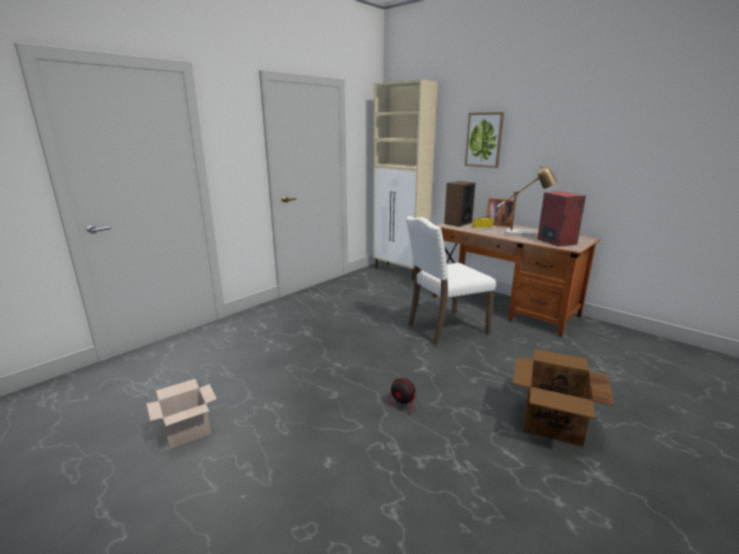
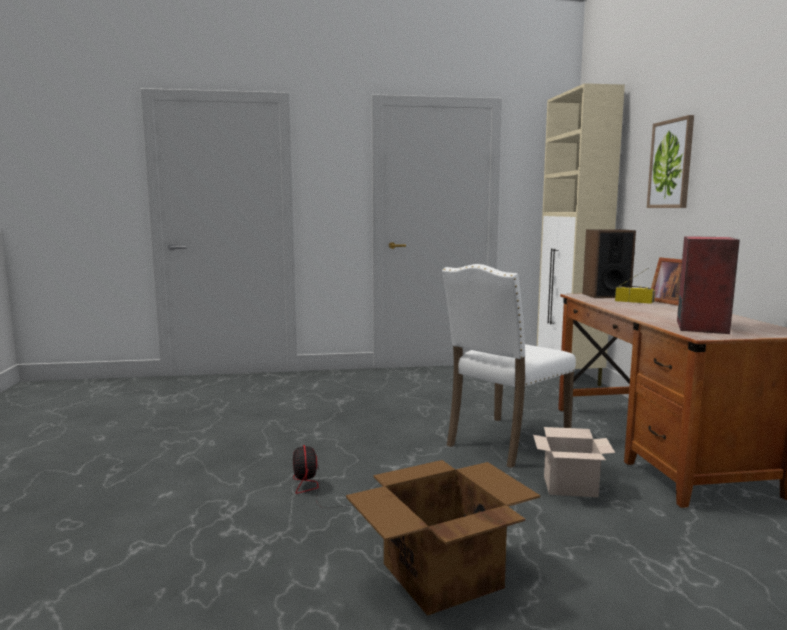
camera: 40 degrees right, 10 degrees down
(186, 432) = (125, 435): cardboard box -> cardboard box (569, 487)
(444, 328) = (504, 442): white chair -> white chair turned 60 degrees counterclockwise
(523, 234) = (674, 314): table lamp -> none

